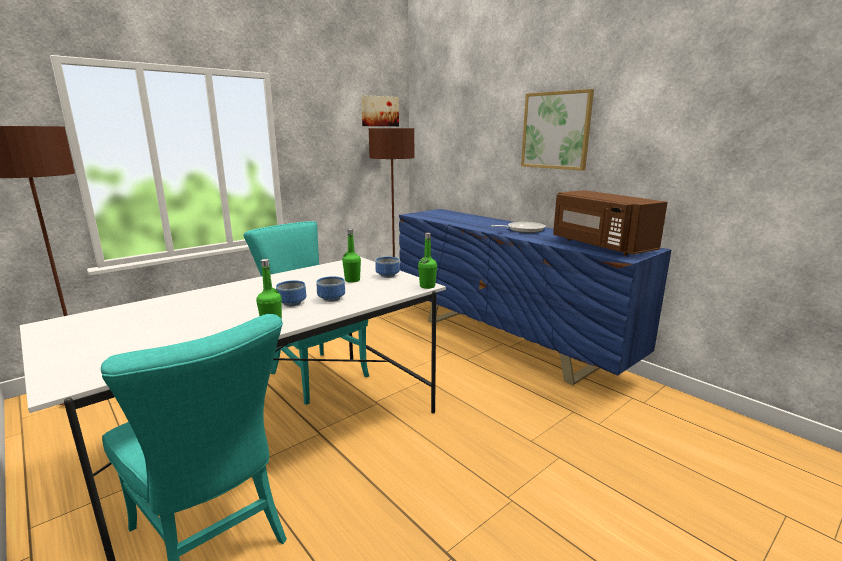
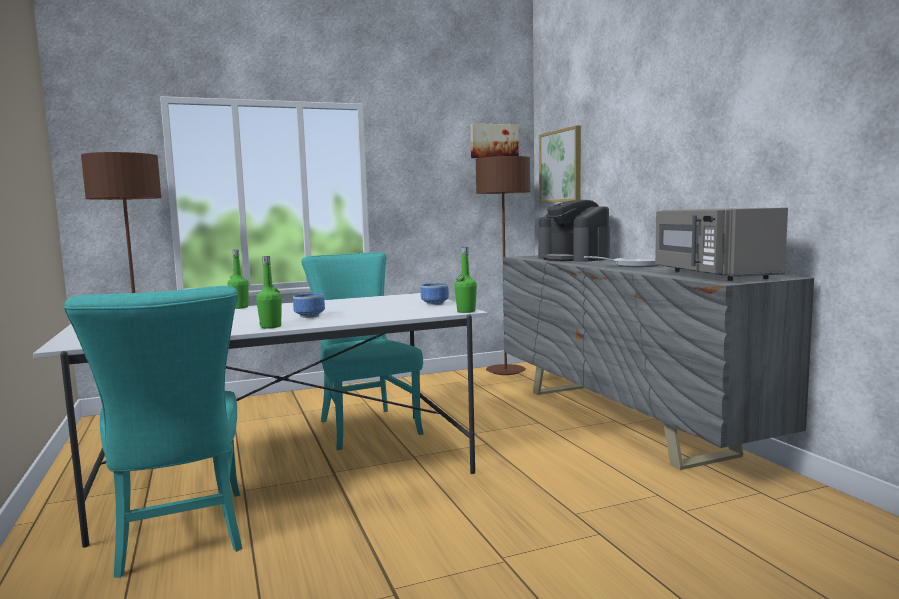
camera: 20 degrees right, 10 degrees down
(330, 298) = (351, 315): bowl -> none
(352, 280) = (392, 305): green bottle -> green bottle (239, 307)
(462, 218) = (574, 258): none -> coffee machine
(506, 342) = (620, 419): blue cabinet -> grey cabinet
(556, 130) = (677, 139): picture -> picture (561, 166)
(600, 245) = (711, 275): brown microwave -> grey microwave

